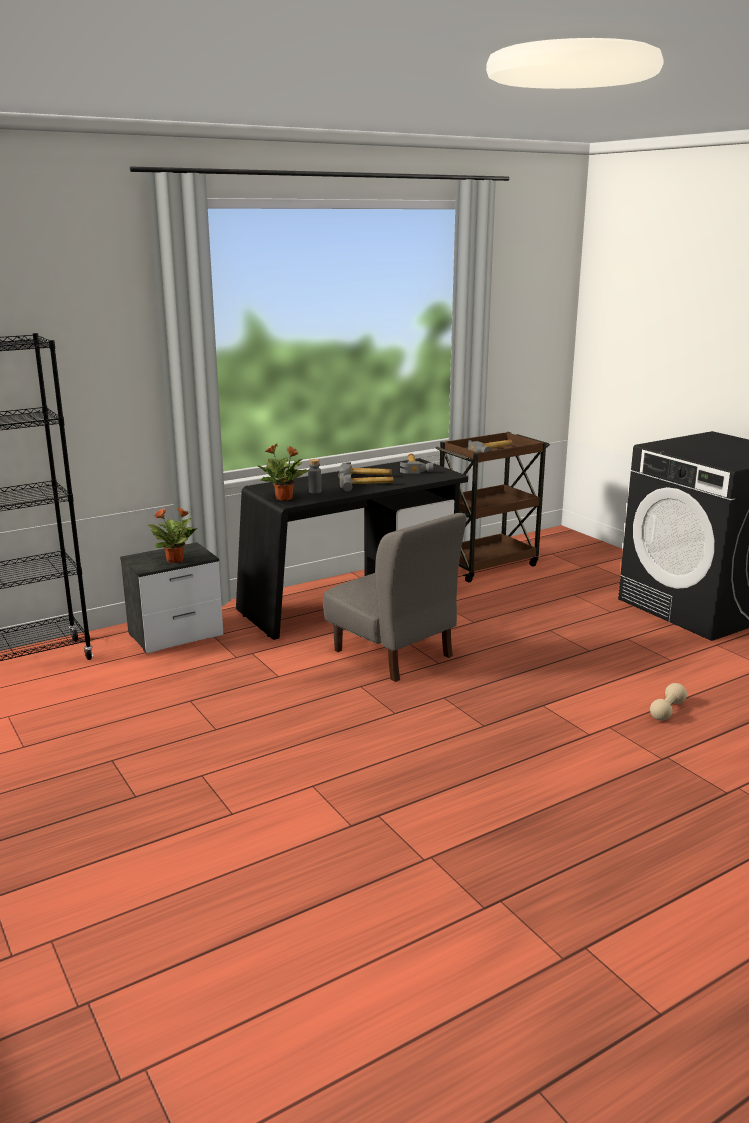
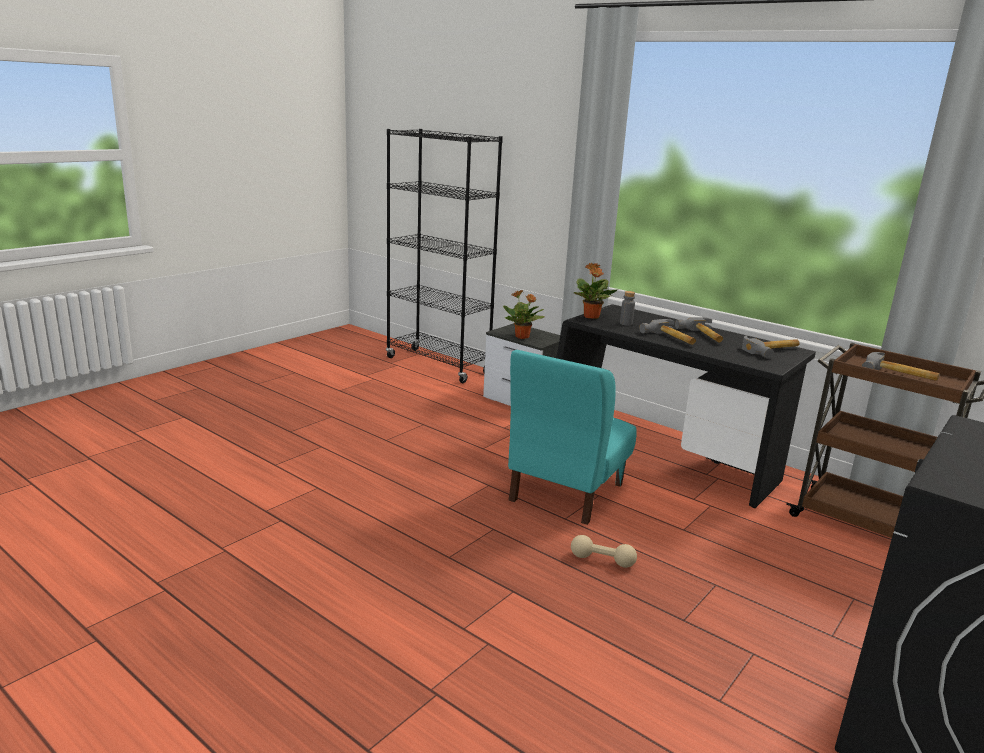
camera: 70 degrees right, 0 degrees up
(393, 653) = (565, 492): grey chair -> turquoise chair
(667, 710) = (558, 695): beige dumbbell -> beige dumbbell (602, 560)

